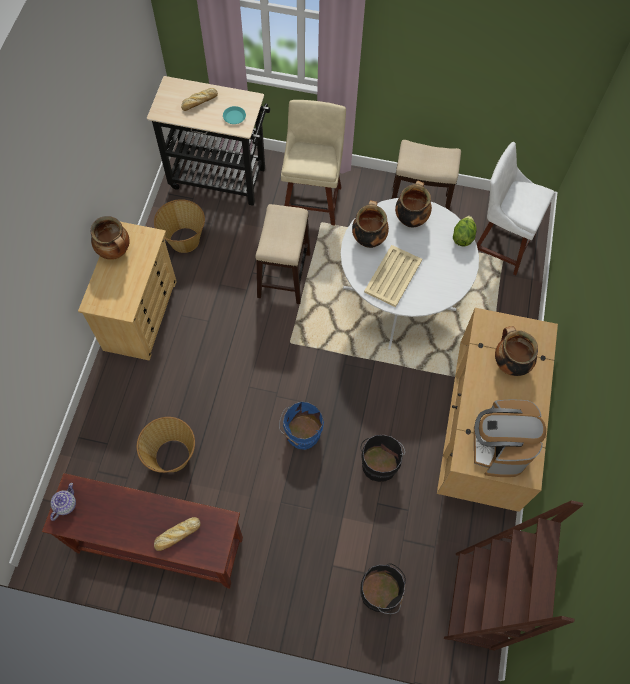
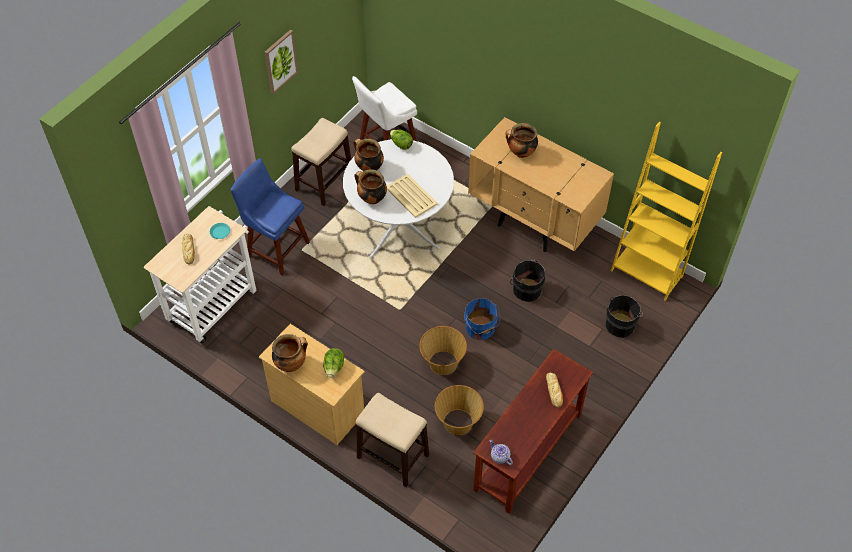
camera: 65 degrees left, 10 degrees down
(125, 292) = (334, 368): none -> lettuce
(184, 239) = (260, 351): basket -> basket (442, 363)
(219, 178) = (213, 305): black cart -> white cart
(284, 274) = (336, 292): stool -> stool (392, 456)
(313, 199) = (276, 248): beige chair -> blue chair
(443, 43) = (280, 61): none -> picture
(475, 600) = (647, 273): brown bookcase -> yellow bookcase
(498, 448) = (576, 182): coffee machine -> none

